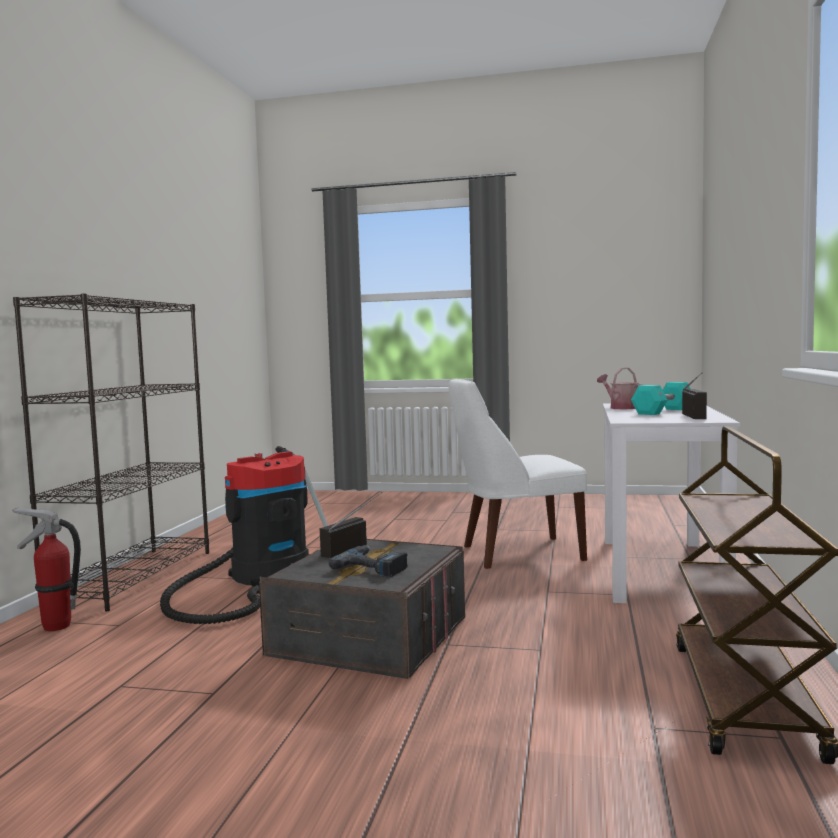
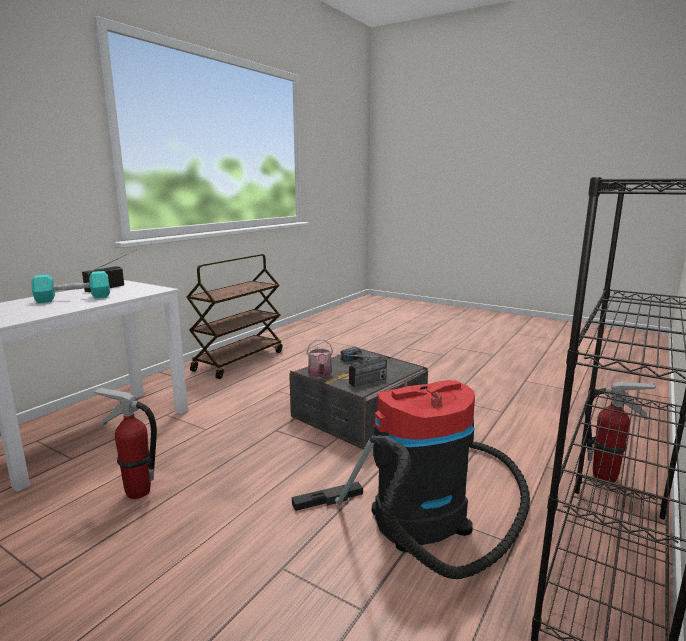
camera: 160 degrees left, 10 degrees up
(516, 553) = (137, 492): white chair -> fire extinguisher
(621, 407) = (47, 312): watering can -> watering can (320, 374)

